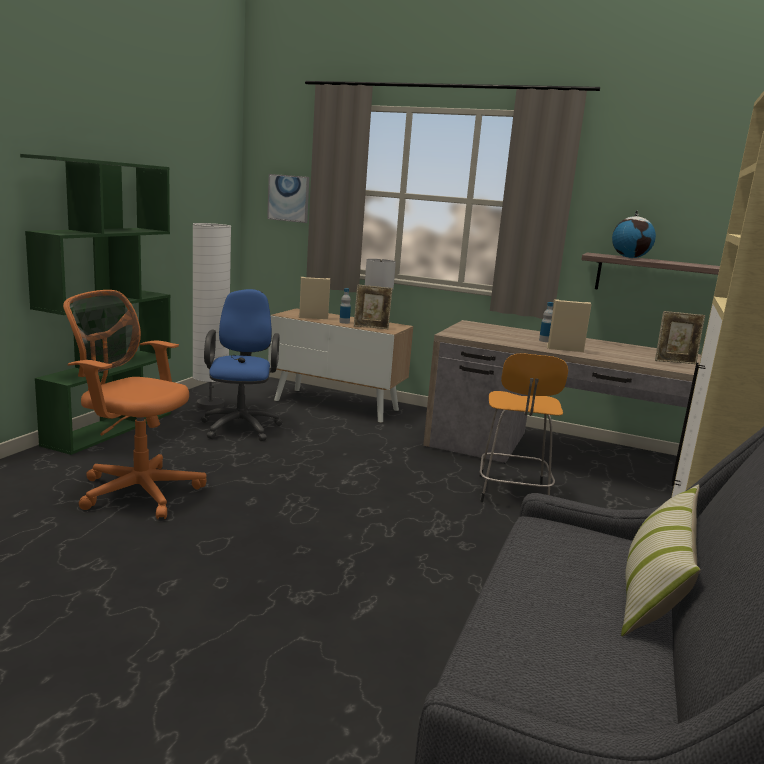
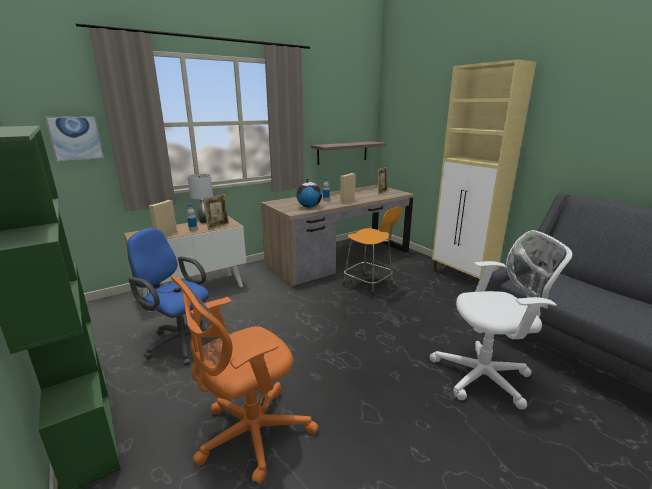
camera: 55 degrees left, 5 degrees up
(210, 405) = (116, 345): white floor lamp -> none
(372, 626) = (486, 377): none -> white office chair
(630, 257) = (337, 144): globe -> globe (309, 207)
(653, 589) = (579, 282): pillow -> none

